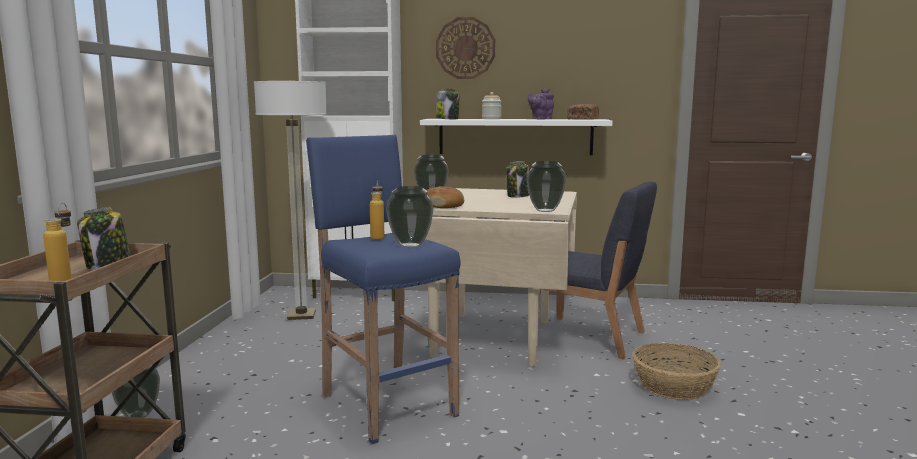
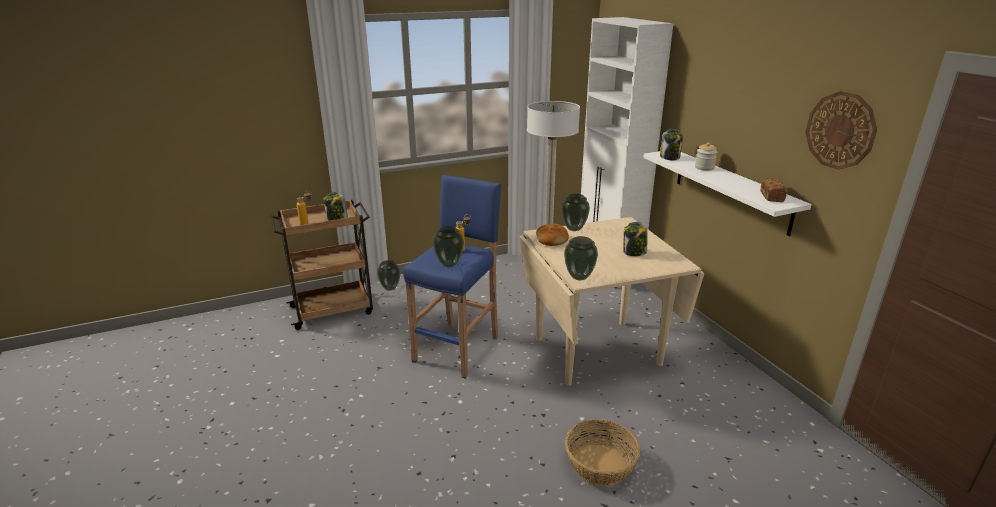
camera: 60 degrees right, 15 degrees up
(465, 48) = (709, 92): wall clock -> wall clock (840, 130)
(541, 119) = (738, 182): purple teapot -> none
(590, 337) = (654, 396): blue chair -> none

